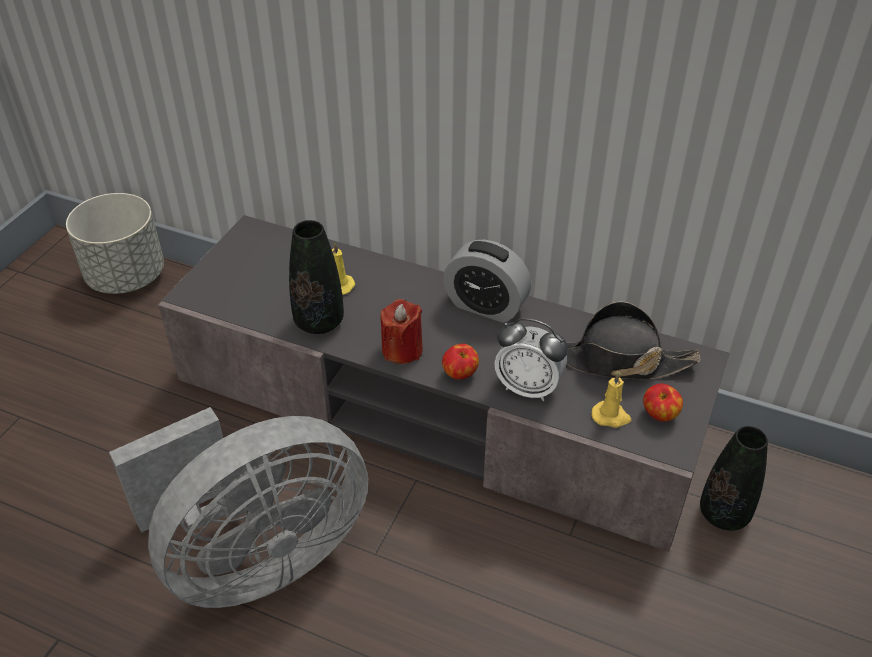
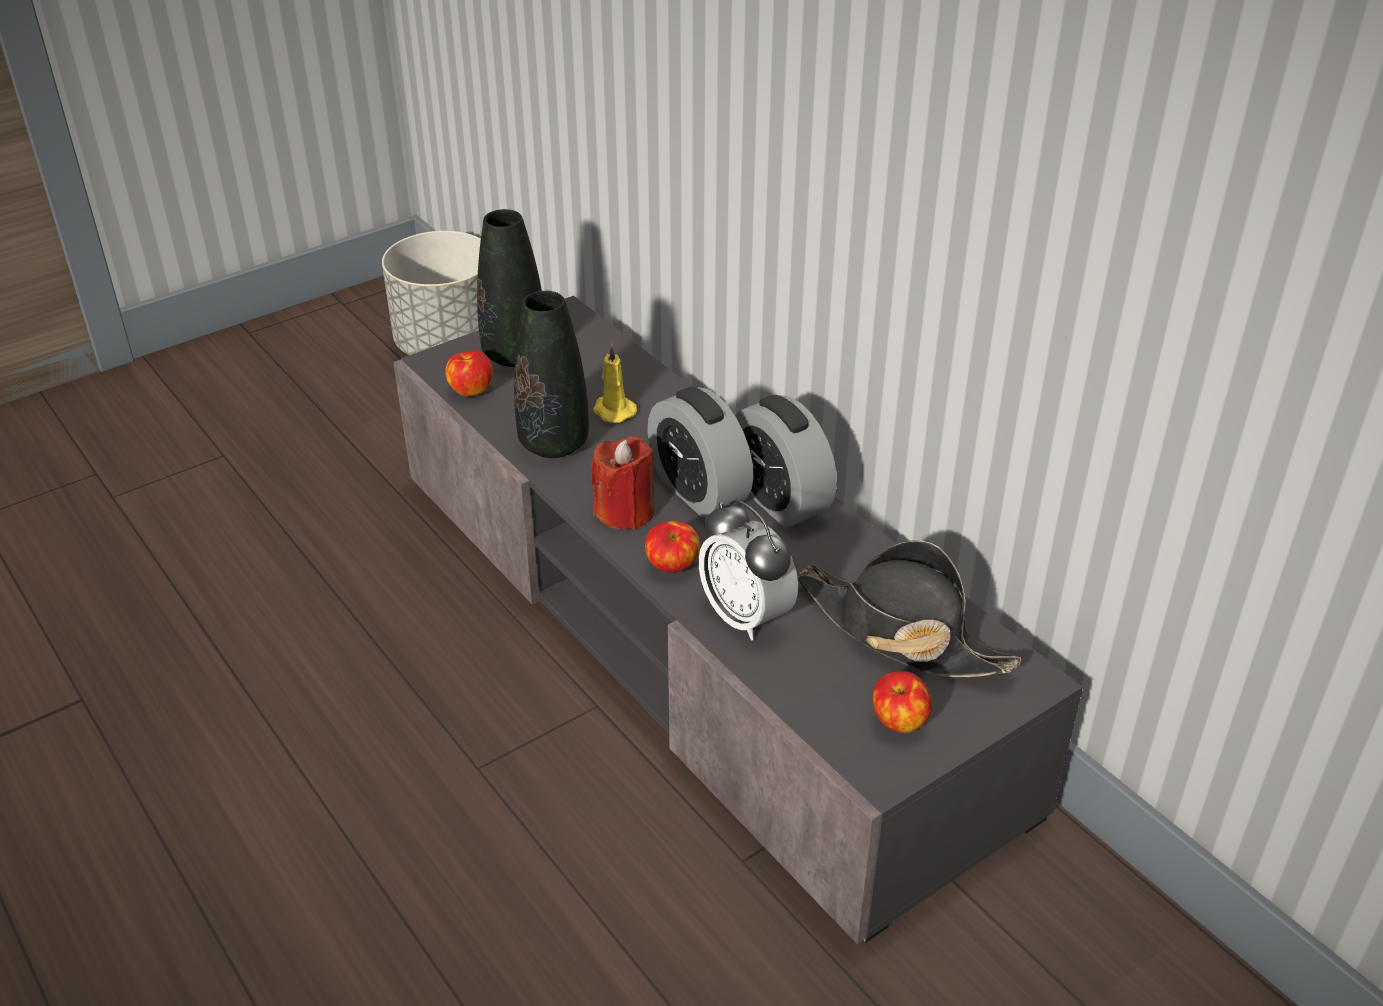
camera: 30 degrees right, 5 degrees down
(231, 305) = (471, 390): none -> apple
(256, 559) = (342, 711): grey fan -> none
(435, 319) = (699, 491): none -> alarm clock
(611, 416) = (827, 696): yellow candle -> none
(723, 514) = (989, 938): black vase -> black vase (515, 355)

